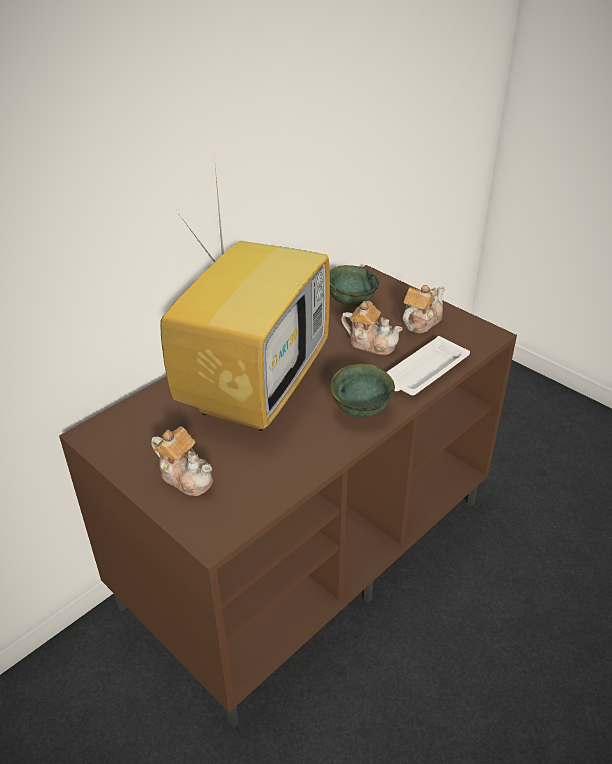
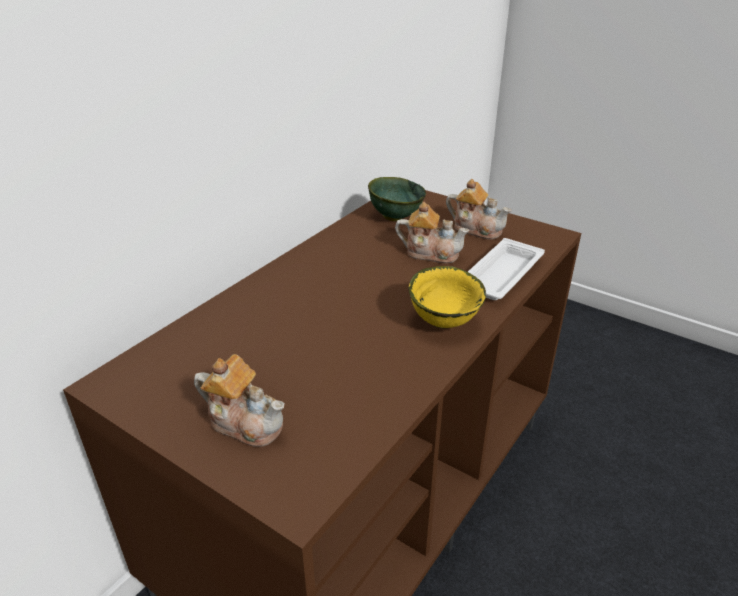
camera: 10 degrees left, 5 degrees down
(254, 386) = (309, 307): television -> none
(362, 410) = (444, 322): green bowl -> yellow bowl
(421, 322) = (476, 229): teapot -> teapot turned 90 degrees clockwise

